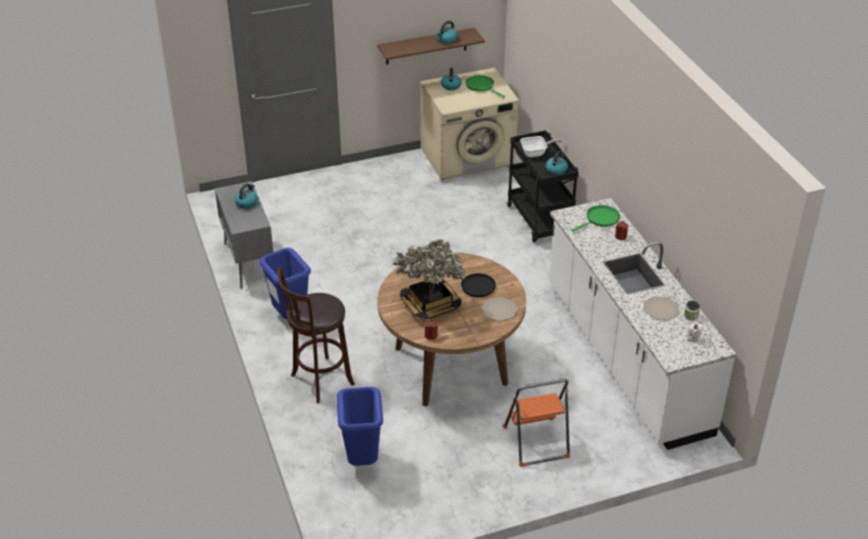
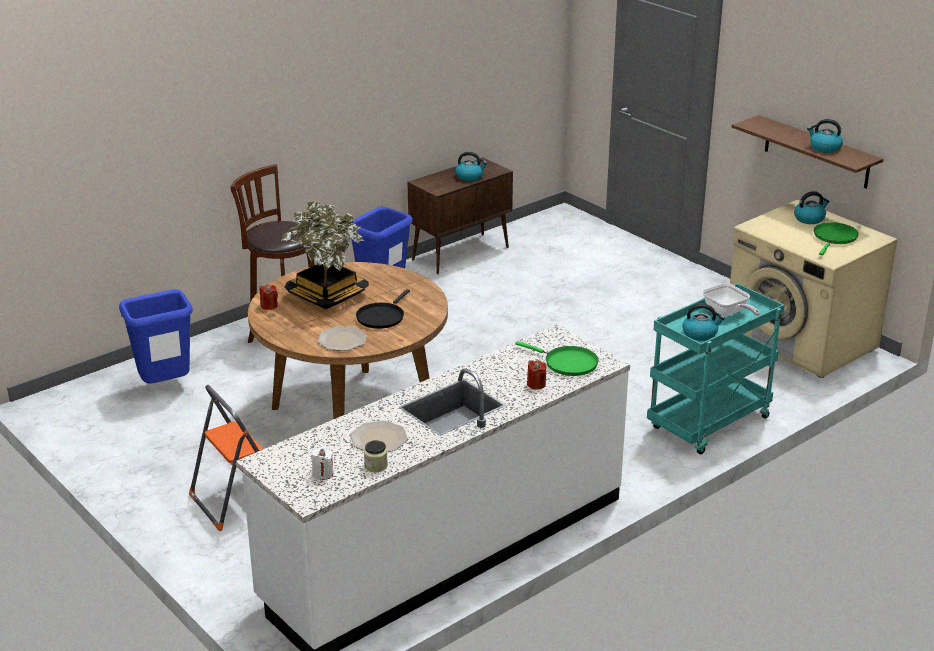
camera: 70 degrees right, 10 degrees down
(248, 262) = (461, 253): grey cabinet -> brown cabinet
(540, 221) = (709, 425): black cart -> turquoise cart

